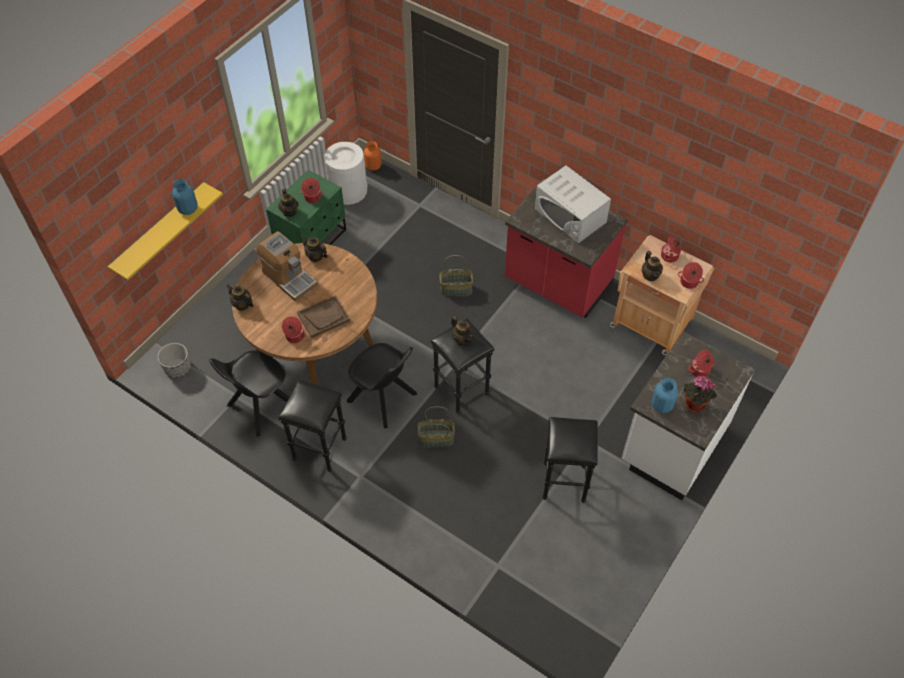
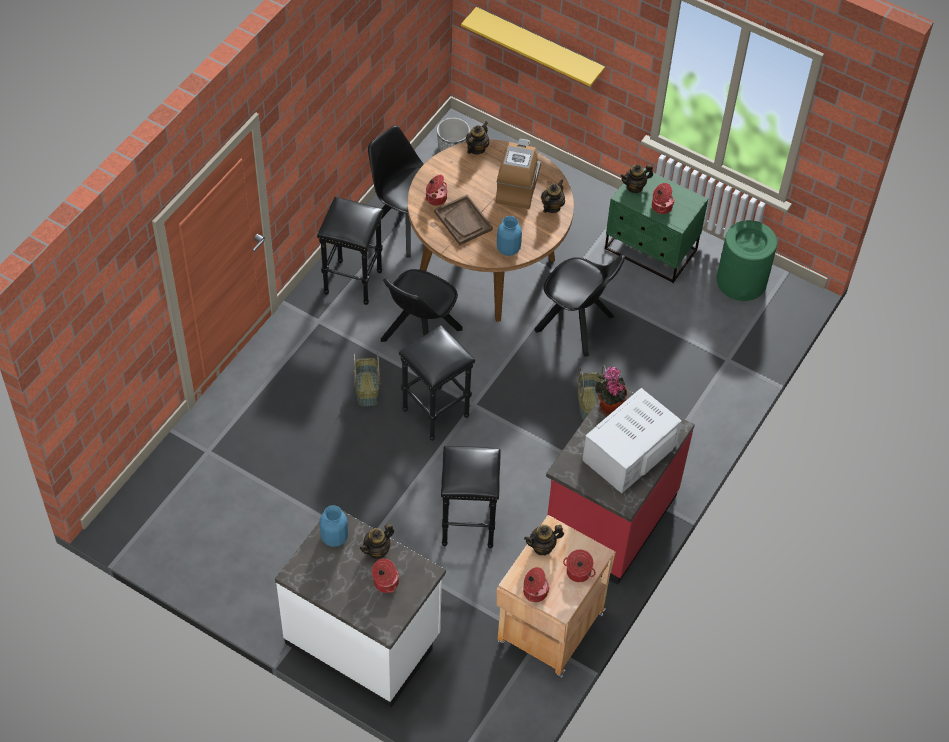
camera: 85 degrees right, 0 degrees up
(188, 209) = (562, 58): blue vase -> blue vase (508, 248)
(289, 278) = (517, 185): coffee machine -> coffee machine turned 150 degrees clockwise
(348, 190) = (741, 281): white trash can -> green trash can
(373, 166) = (790, 305): orange vase -> none
(380, 292) = (576, 325): none -> black chair
(462, 339) = (438, 351): teapot -> teapot (377, 550)
(565, 483) = (309, 519): black stool -> black stool (467, 526)
(693, 406) = (333, 570): potted plant -> potted plant (608, 405)

